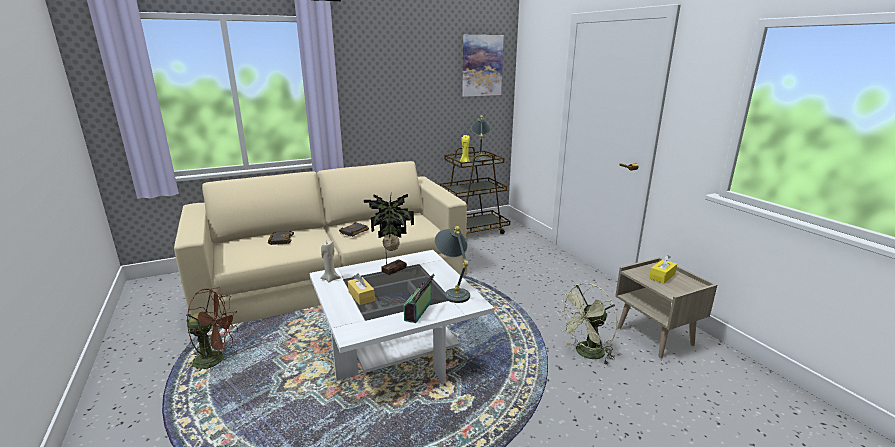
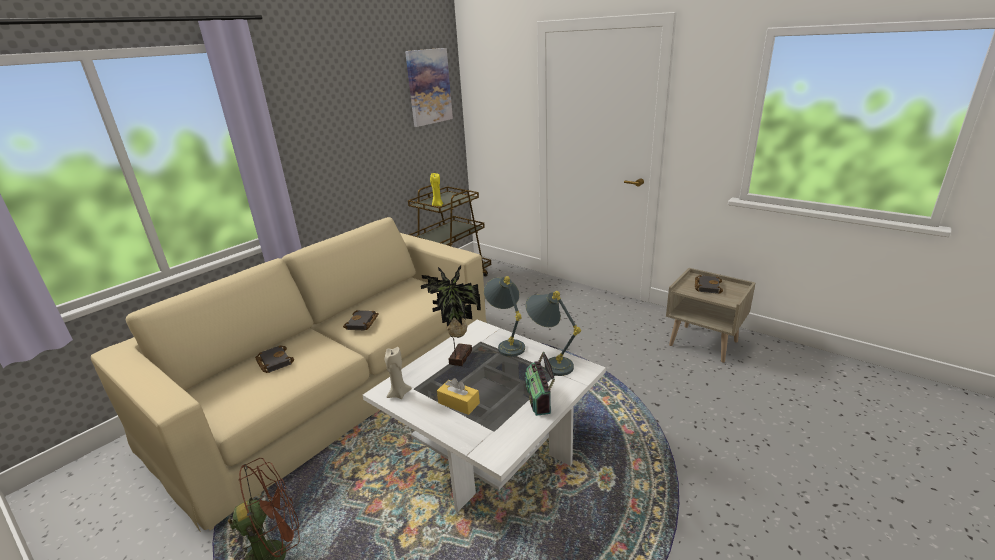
camera: 25 degrees left, 5 degrees up
(480, 159) = (449, 198): grey table lamp -> grey table lamp (507, 343)
(586, 354) = (666, 381): green fan -> none
(662, 276) = (706, 286): yellow tissue box -> black book

